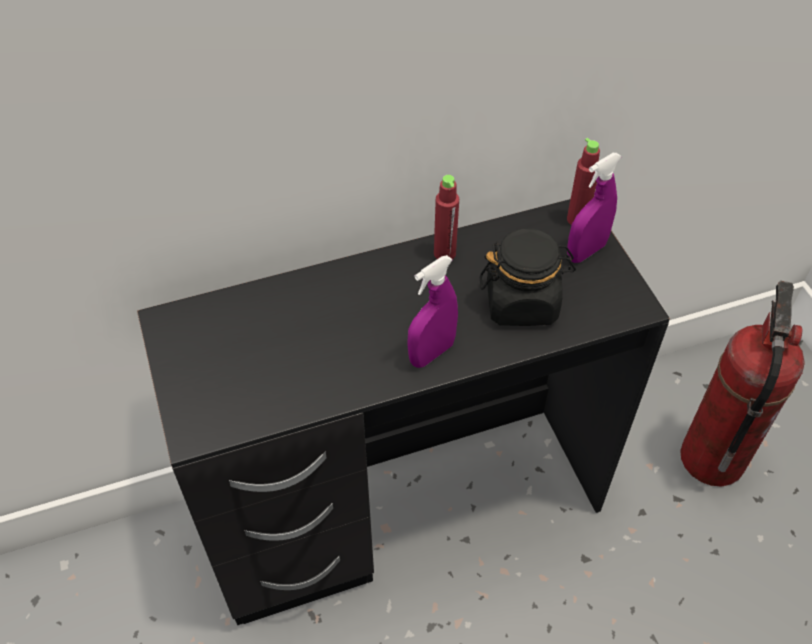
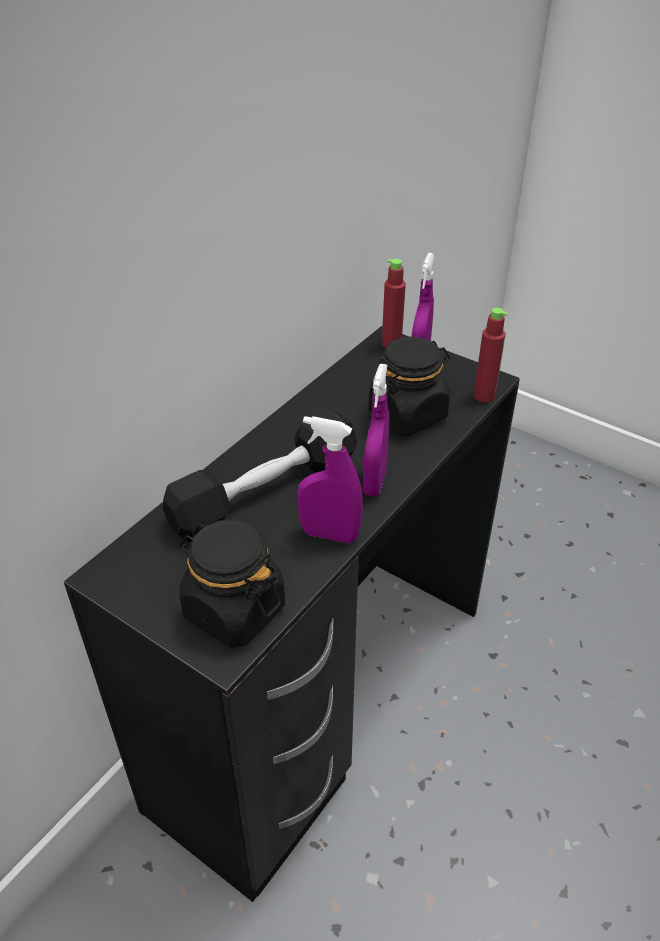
camera: 35 degrees left, 10 degrees down
(227, 404) = (233, 610): none -> black jar
(335, 314) = (264, 492): none -> black dumbbell
(351, 381) = (329, 534): none -> purple spray bottle
(444, 253) = (313, 408): red bottle -> red bottle (484, 396)
(712, 458) = (518, 533): fire extinguisher -> none

